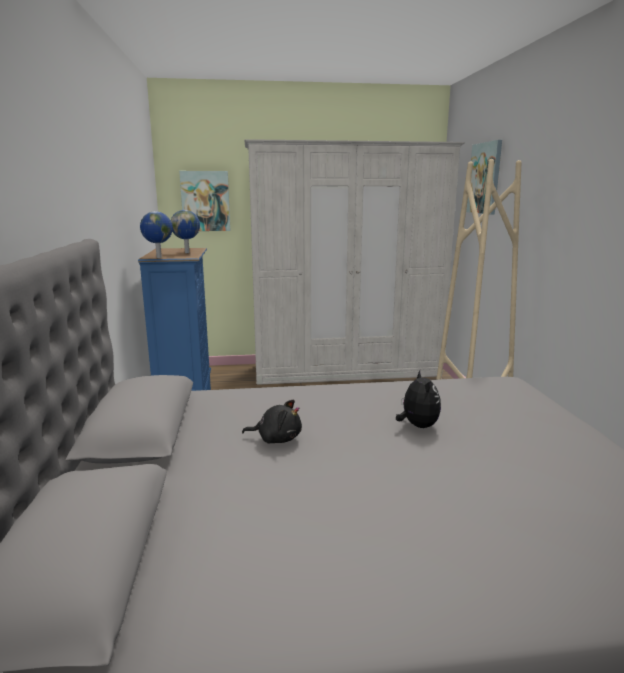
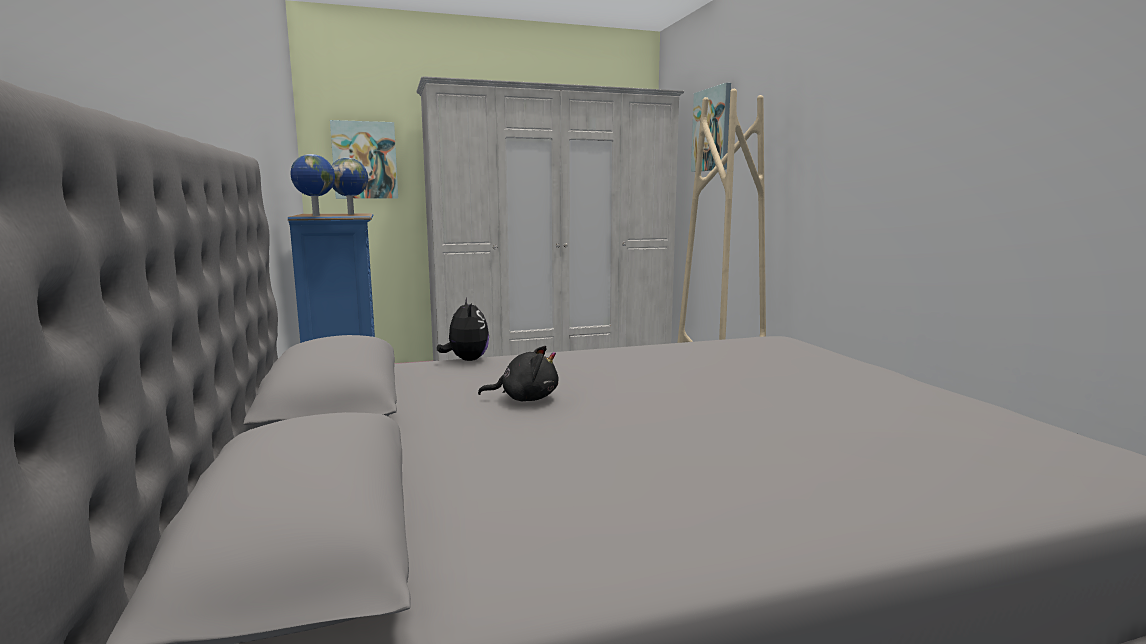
camera: 10 degrees left, 5 degrees down
(417, 425) = (695, 378): plush toy -> plush toy (466, 360)

